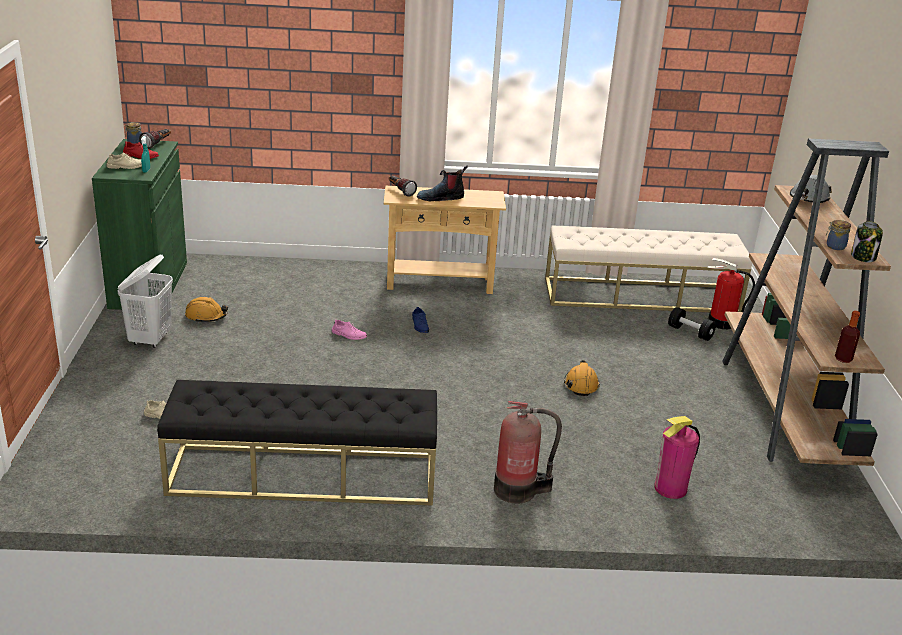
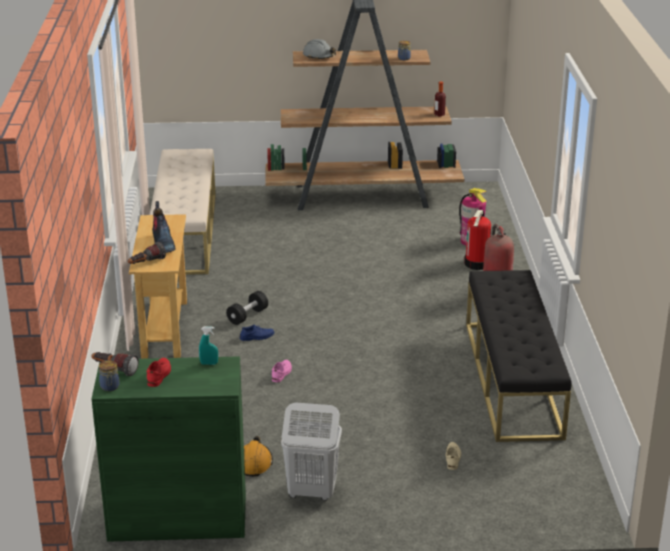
camera: 90 degrees left, 0 degrees up
(126, 166) = (197, 378): beige shoe -> none
(581, 384) = (345, 265): orange hard hat -> none
(690, 332) = (251, 218): black dumbbell -> black dumbbell (247, 316)
(721, 322) = (232, 205): fire extinguisher -> fire extinguisher (477, 264)
(863, 257) = (417, 54): jar -> none

